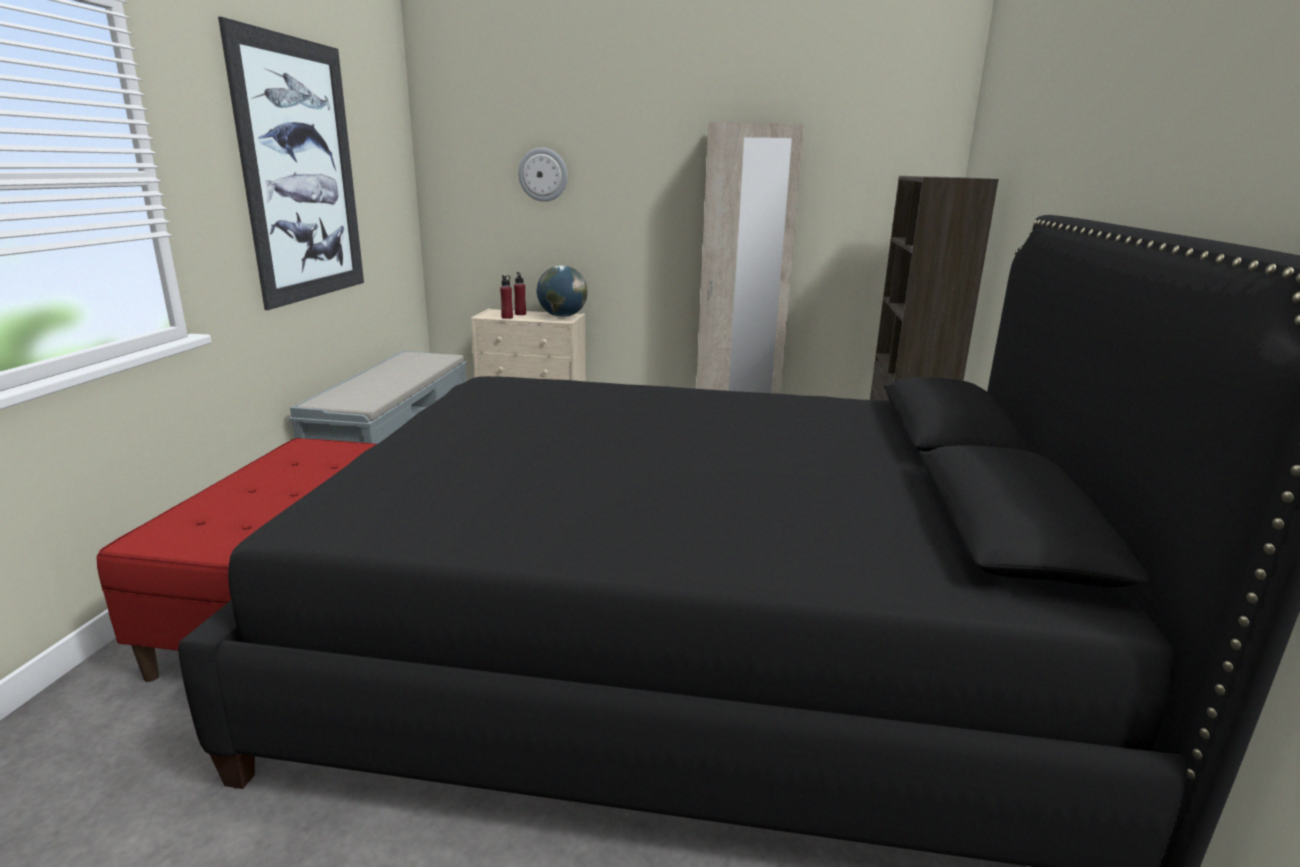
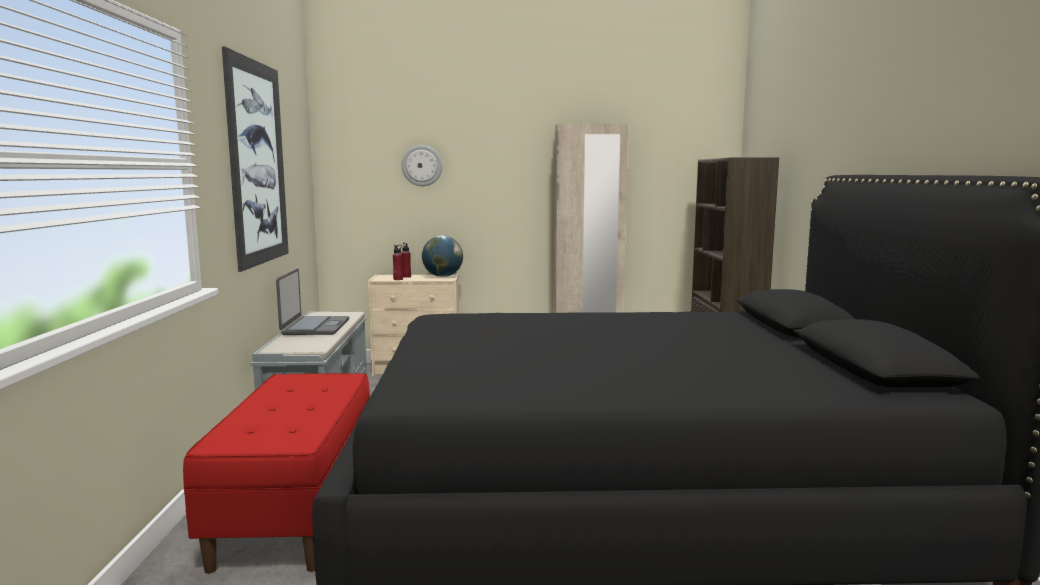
camera: 10 degrees left, 10 degrees down
(389, 374) = (315, 327): none -> laptop

